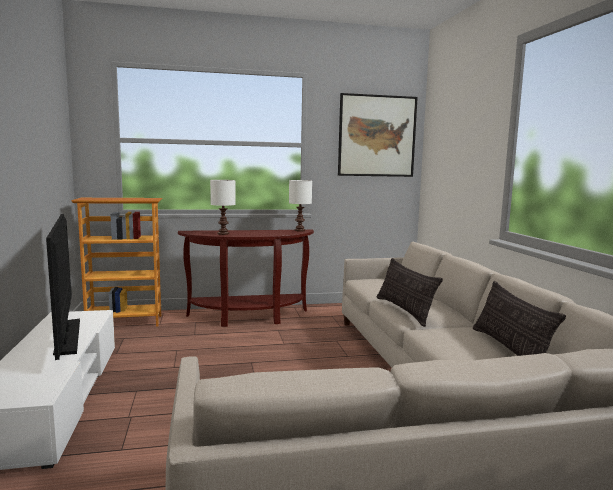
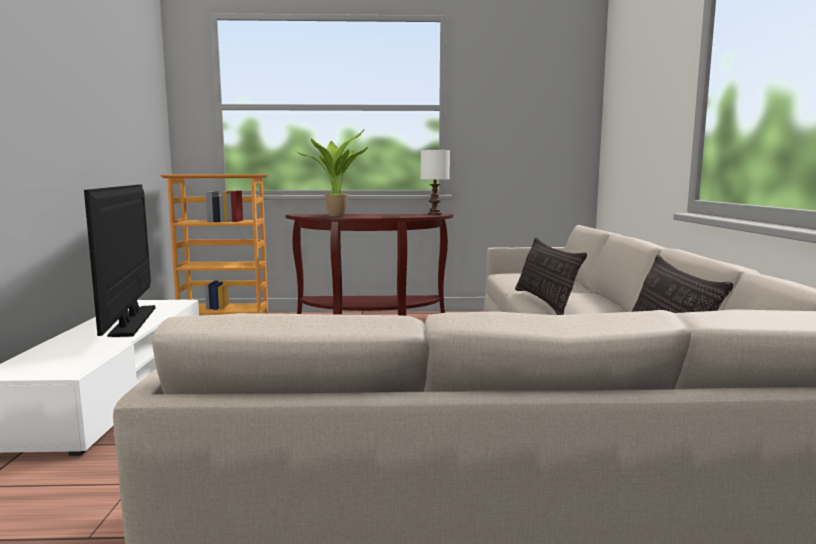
camera: 10 degrees right, 0 degrees up
(223, 234) = (336, 216): white table lamp -> potted plant
(376, 136) = (539, 93): picture -> none

